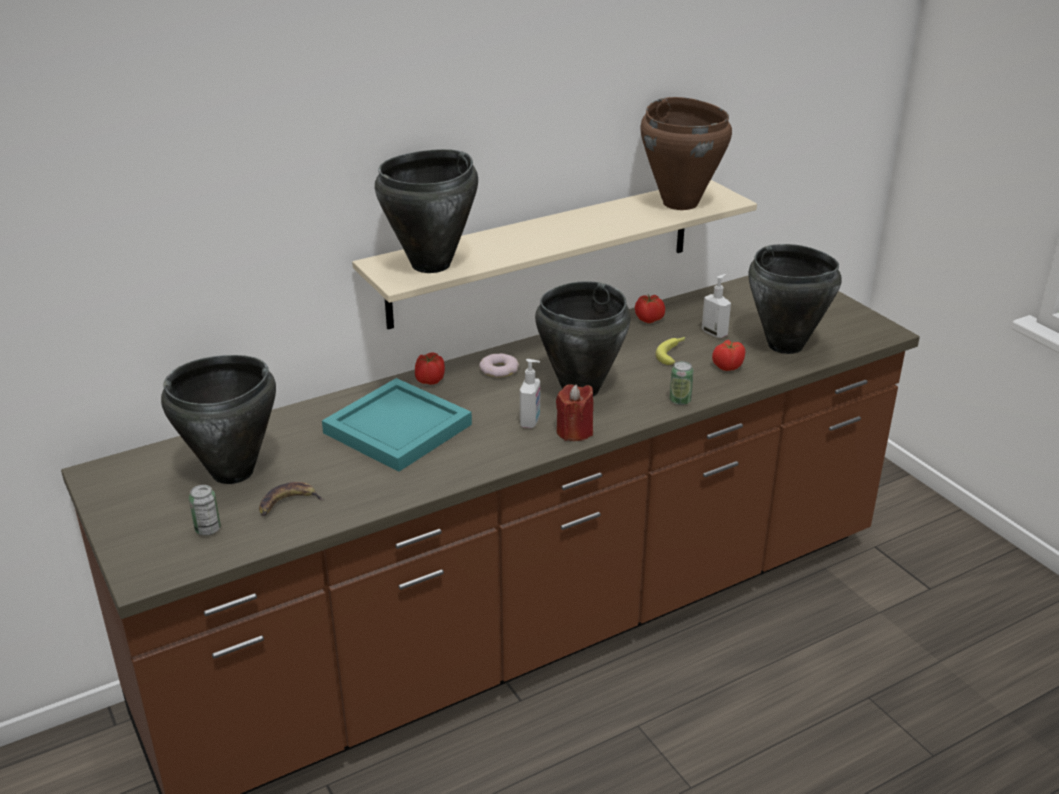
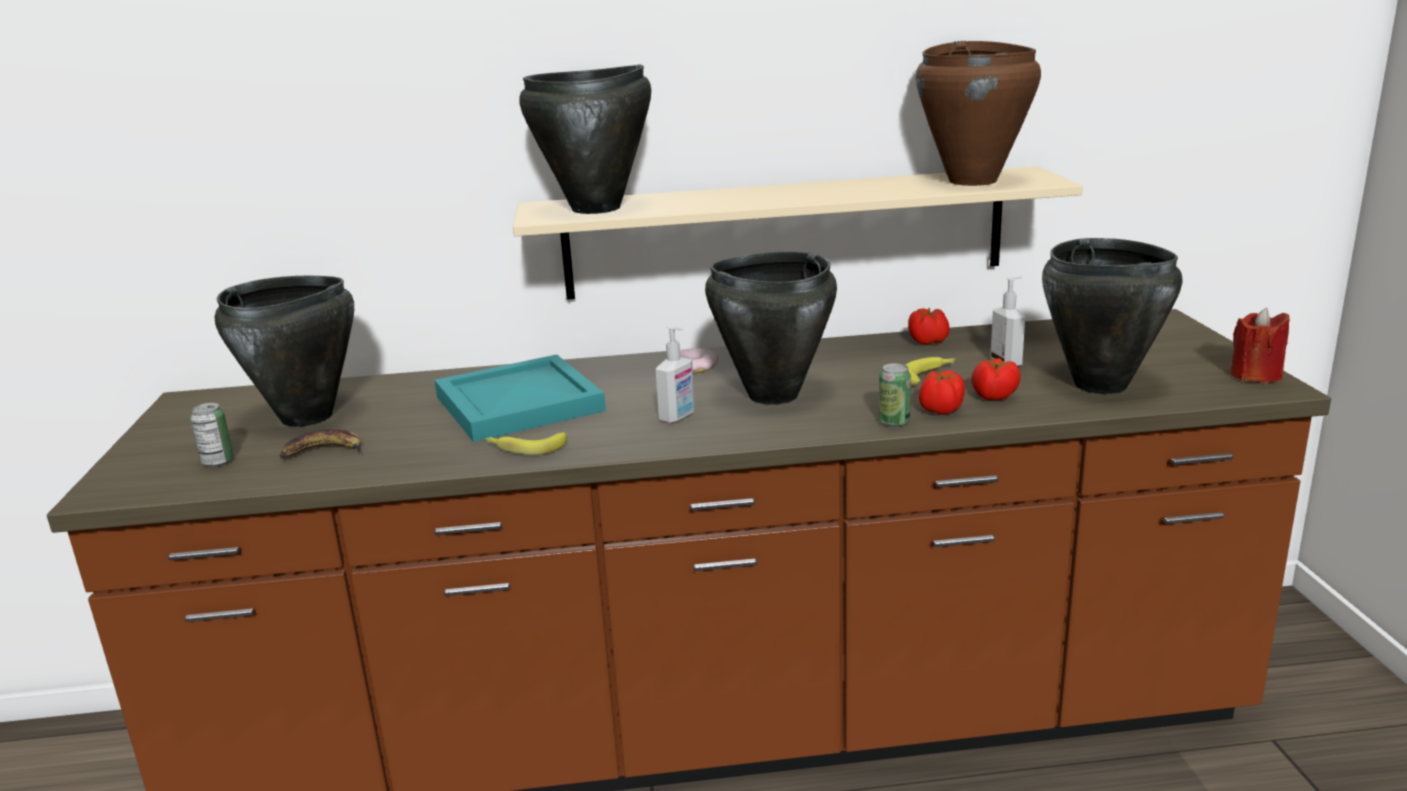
camera: 25 degrees right, 10 degrees down
(429, 380) = (603, 367): tomato -> tomato (940, 410)
(445, 470) = (525, 448): none -> banana
(574, 431) = (722, 434): red candle -> red candle (1255, 375)

